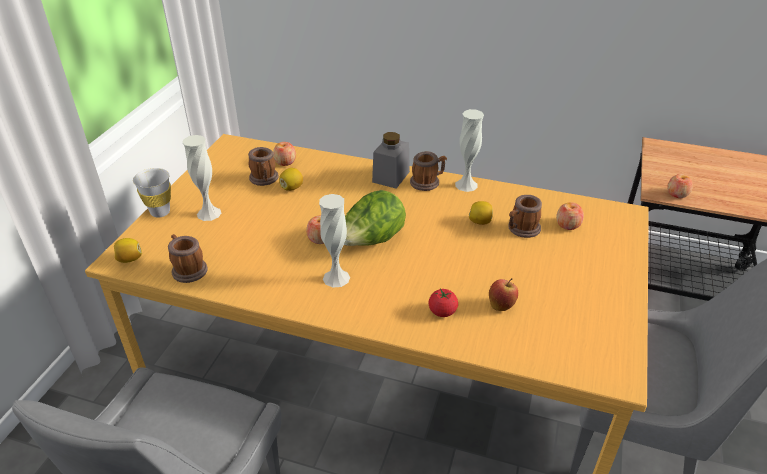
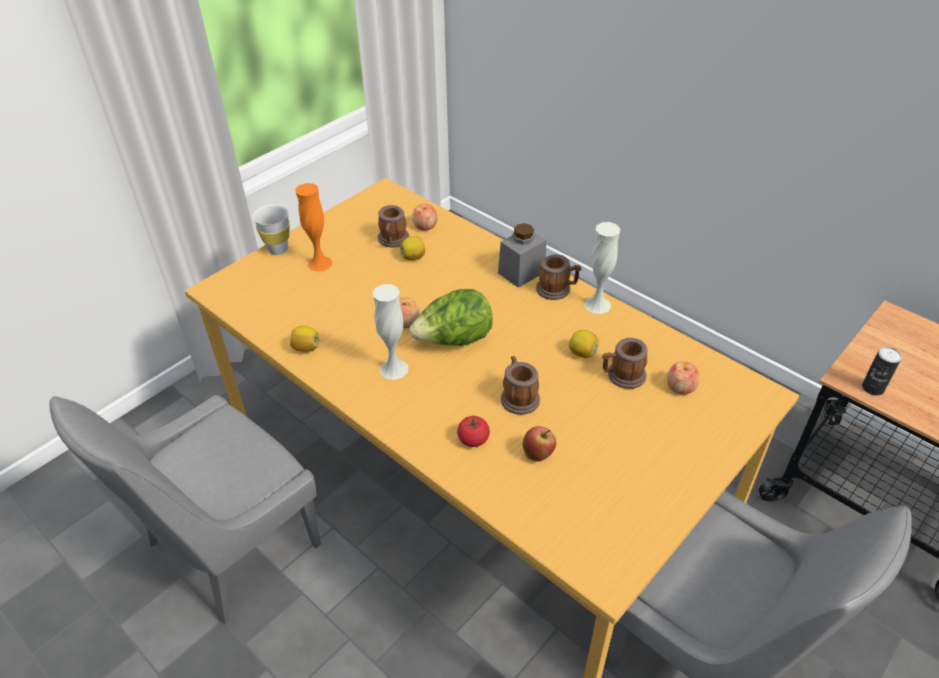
camera: 25 degrees right, 5 degrees up
(129, 259) = (225, 291): lemon -> lemon (306, 348)
(187, 269) = (267, 316): mug -> mug (518, 397)
(209, 213) = (319, 263): white vase -> orange vase
(677, 194) = (872, 388): apple -> can

